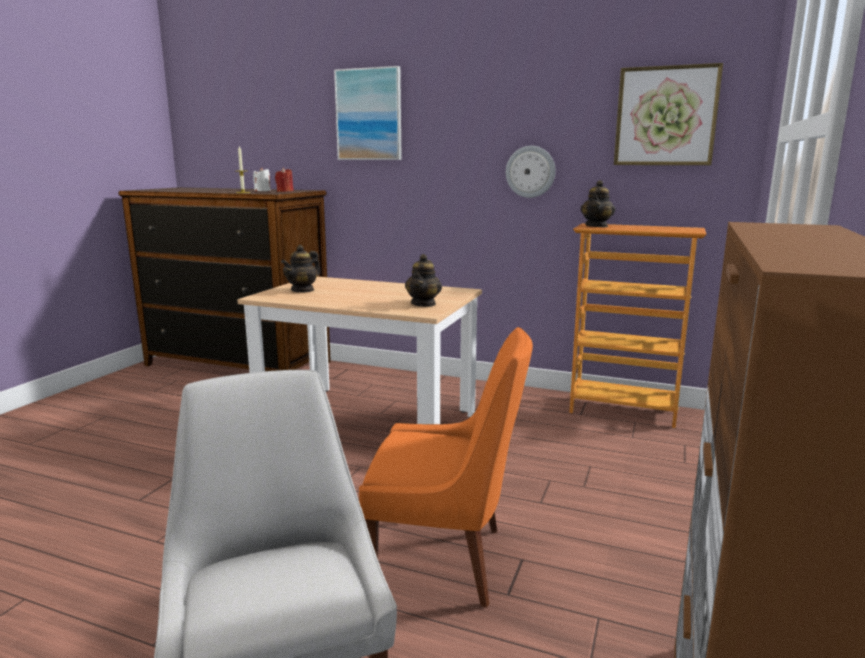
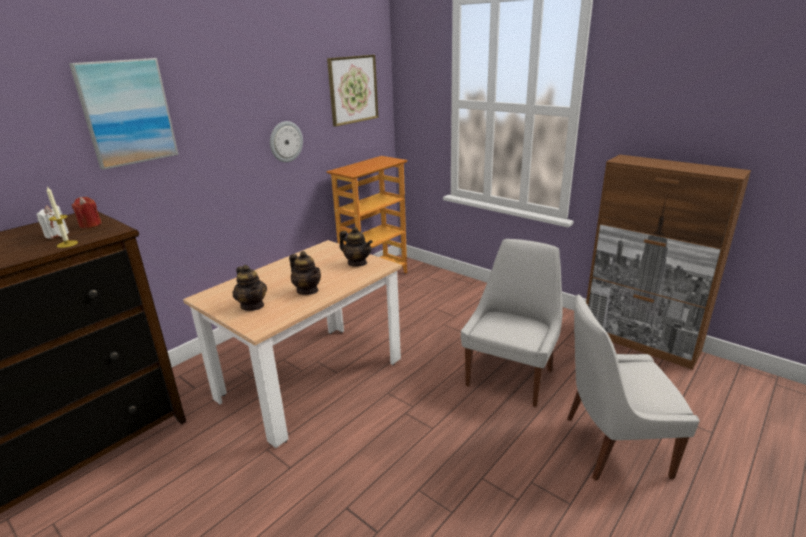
camera: 70 degrees left, 10 degrees up
(445, 560) = (511, 376): orange chair -> white chair
(597, 226) = (348, 171): teapot -> teapot (307, 290)

